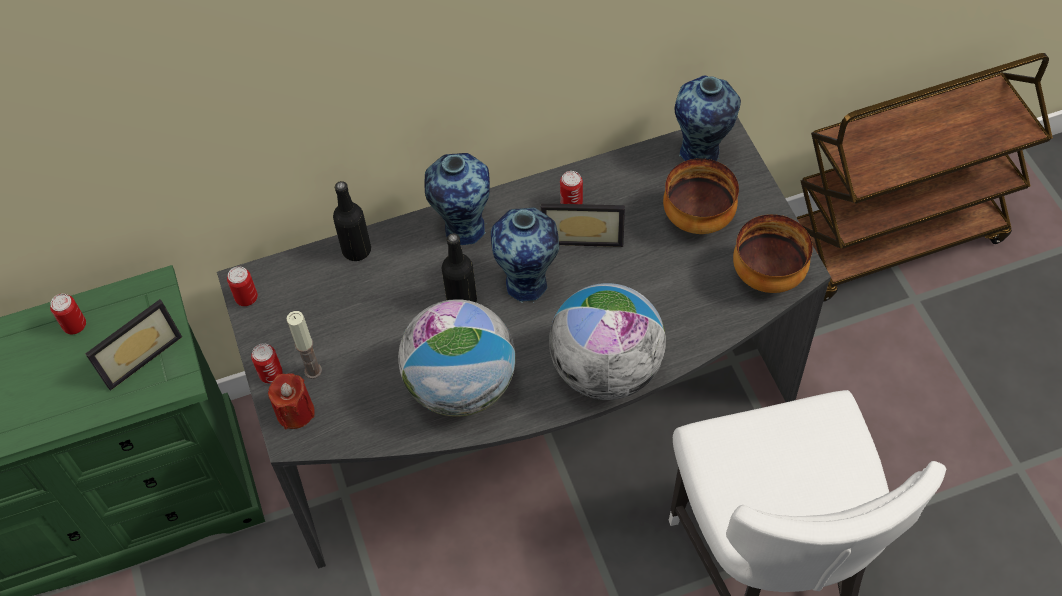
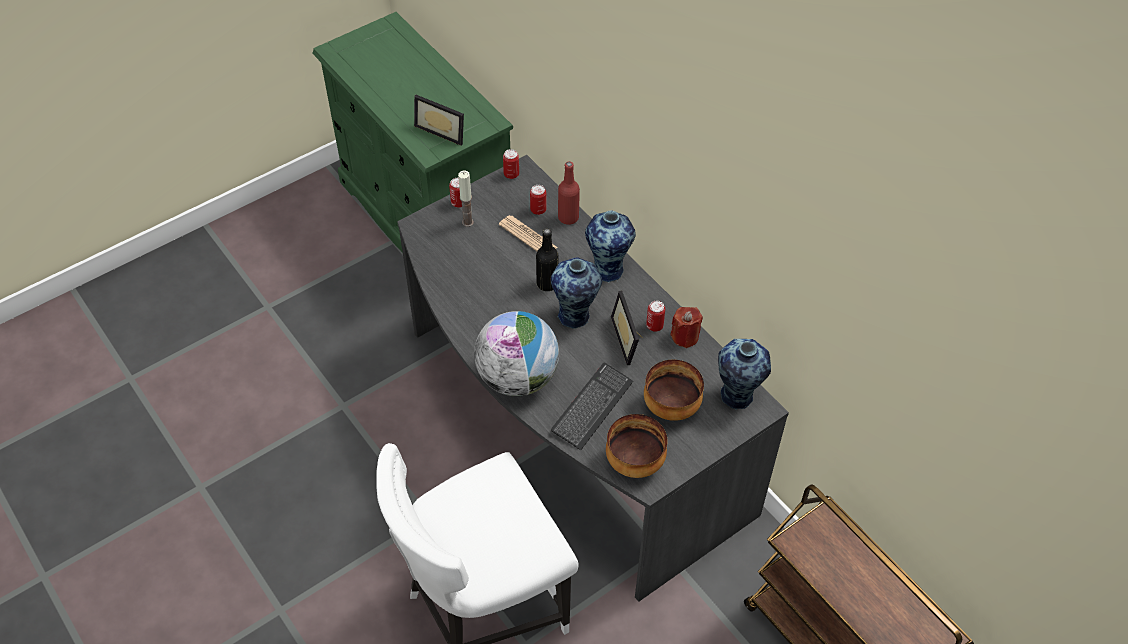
camera: 70 degrees right, 5 degrees down
(75, 325) = (453, 96): can -> can (538, 210)
(295, 412) = (435, 222): red candle -> red candle (685, 336)
(356, 250) = (568, 217): black bottle -> red bottle
(370, 304) = (528, 236): none -> newspaper
(461, 386) = (479, 300): globe -> none
(675, 299) = (592, 407): none -> keyboard

